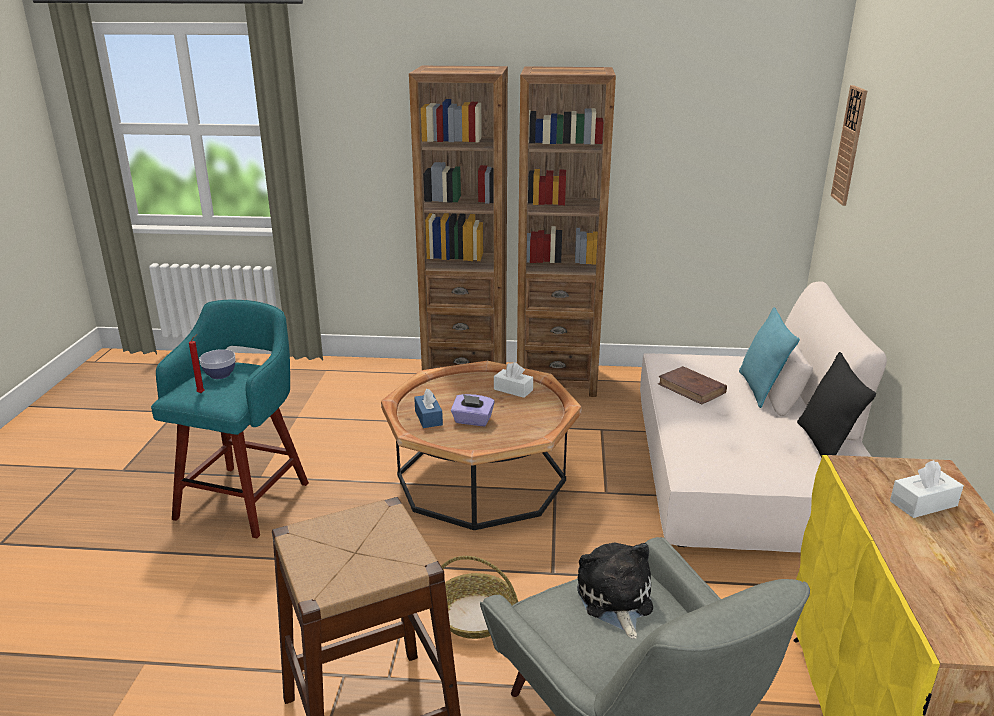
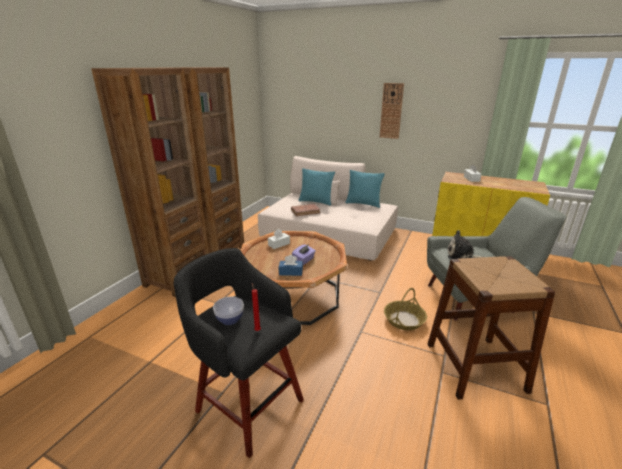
camera: 70 degrees left, 0 degrees up
(245, 498) = (248, 403): turquoise stool -> black stool
(824, 445) = (363, 204): black pillow -> turquoise pillow
(849, 145) = (285, 97): wall clock -> wall clock (391, 111)

